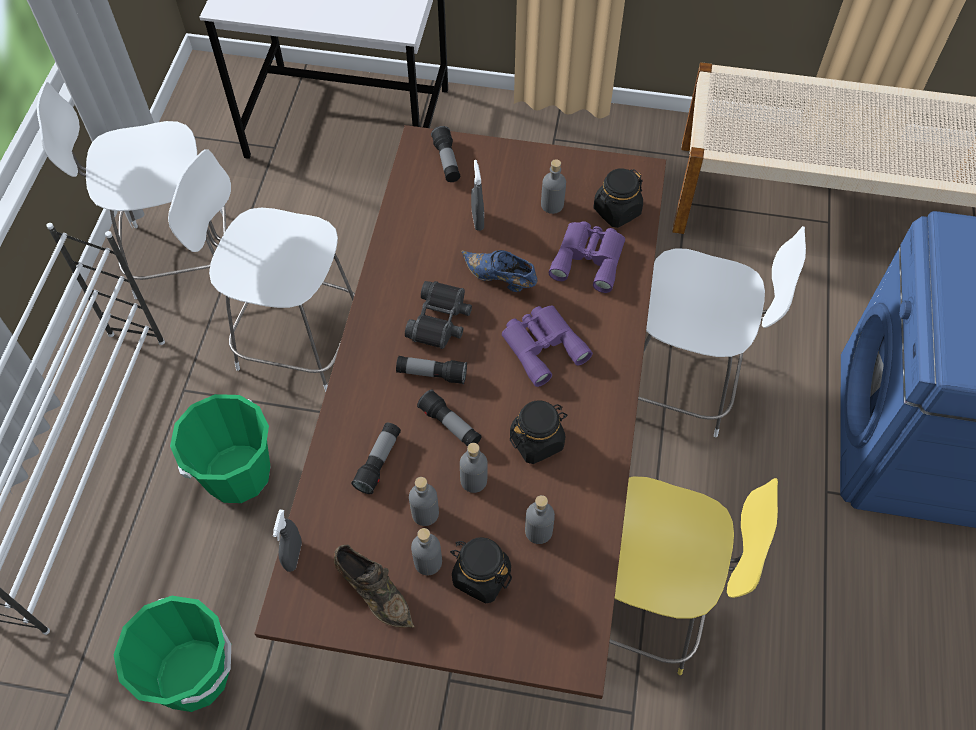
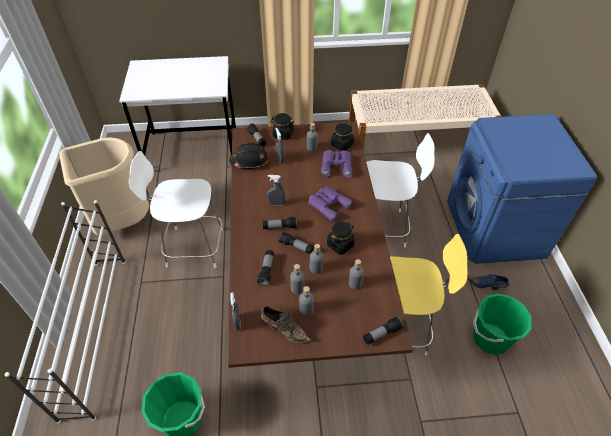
camera: 15 degrees left, 10 degrees down
(176, 255) = (121, 222): white stool -> beige trash can
(237, 474) = (180, 315): green bucket -> green bucket (490, 338)
(417, 213) = (250, 162): none -> black hard hat
(440, 320) = (276, 203): black binoculars -> grey spray bottle
(481, 576) = (334, 310): black jar -> black jar (282, 134)
(500, 279) = (299, 181): blue shoe -> blue shoe (487, 286)
(554, 648) = (381, 334): none -> flashlight

